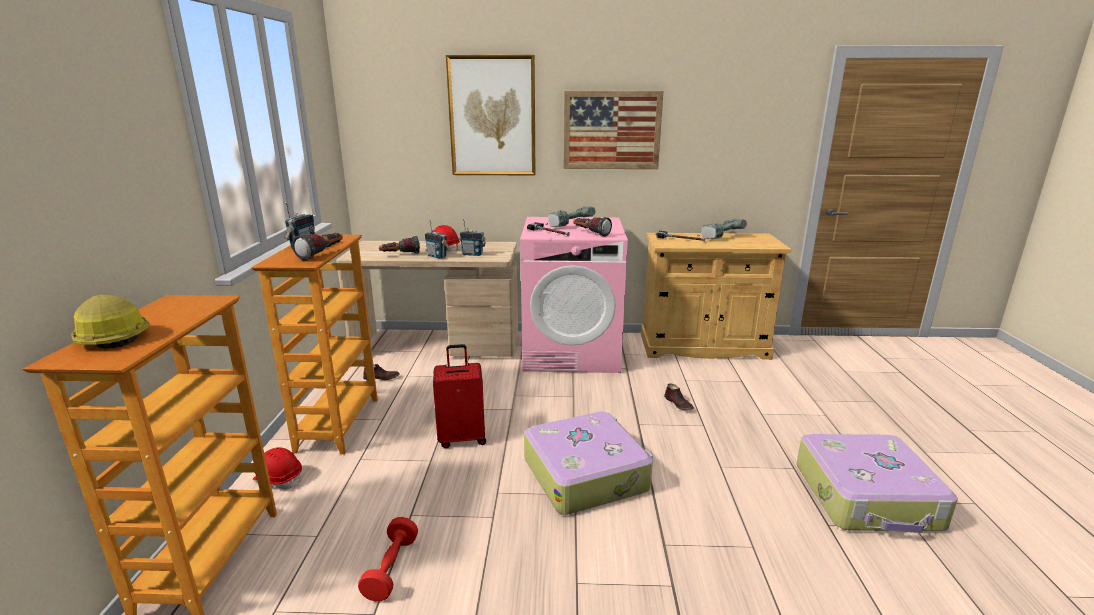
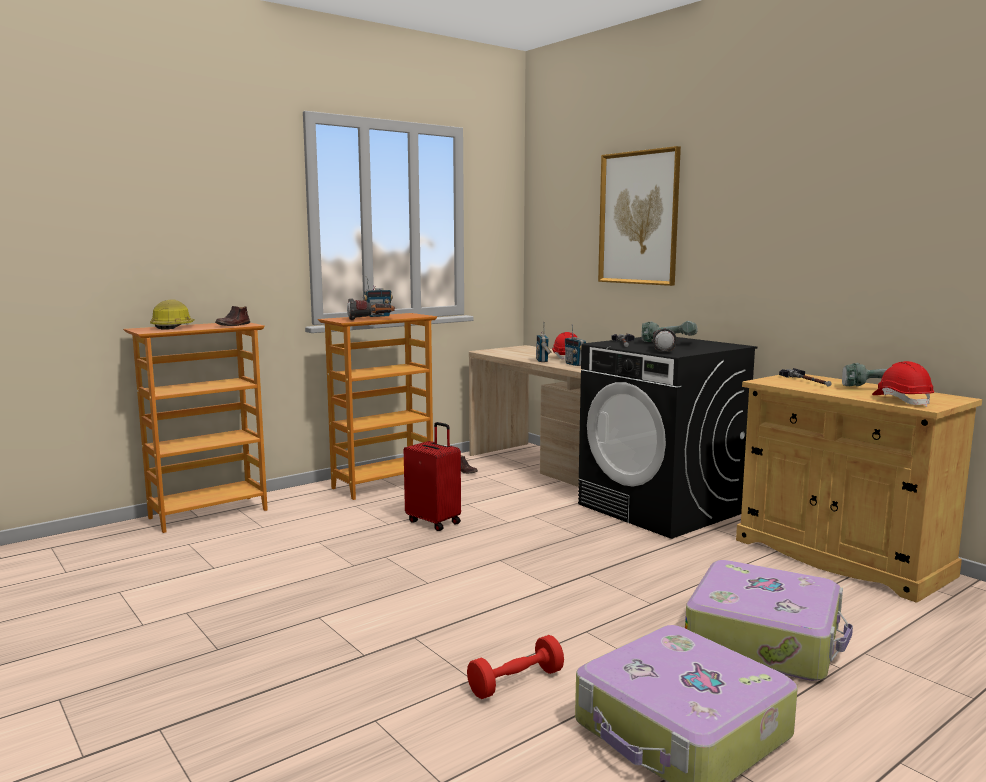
camera: 50 degrees right, 10 degrees down
(279, 479) = (300, 496): red hard hat -> red hard hat (902, 400)
(391, 569) = (258, 556): red dumbbell -> red dumbbell (516, 682)
(400, 255) = (519, 356): flashlight -> none
(572, 352) = (661, 509): pink washing machine -> black washing machine
(586, 474) = (464, 578): suitcase -> suitcase (764, 638)
(611, 130) = (757, 231): picture -> none
(679, 404) = (669, 581): brown shoe -> brown shoe (233, 325)

